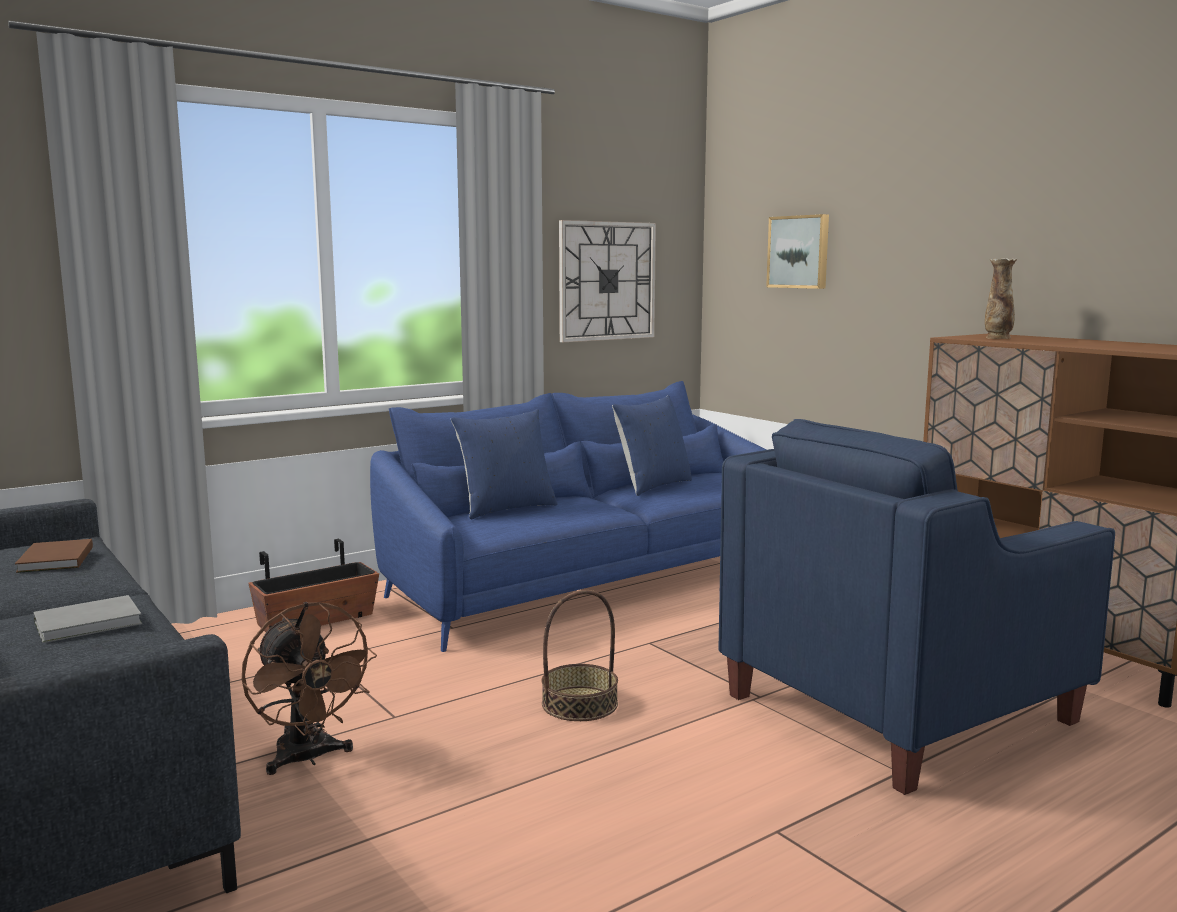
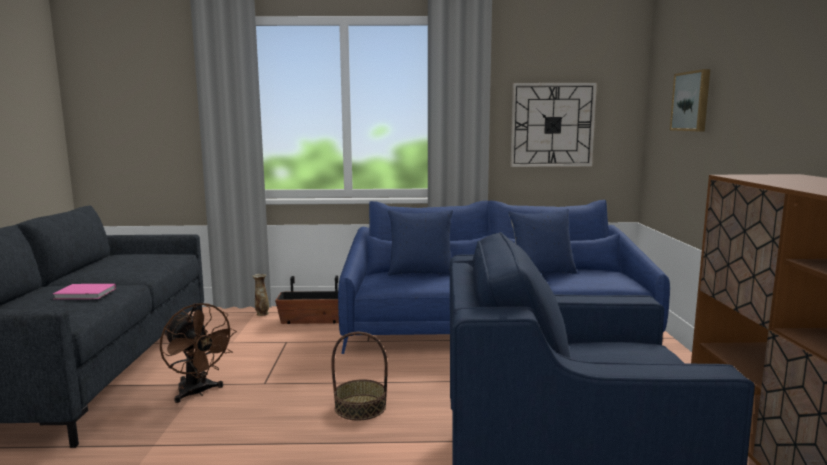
camera: 35 degrees right, 0 degrees up
(54, 560) = (145, 262): brown book -> none
(91, 623) = (86, 294): grey book -> pink book
(308, 758) = (198, 393): brown fan -> brown fan turned 45 degrees counterclockwise
(997, 338) = (773, 178): vase -> vase (262, 314)

